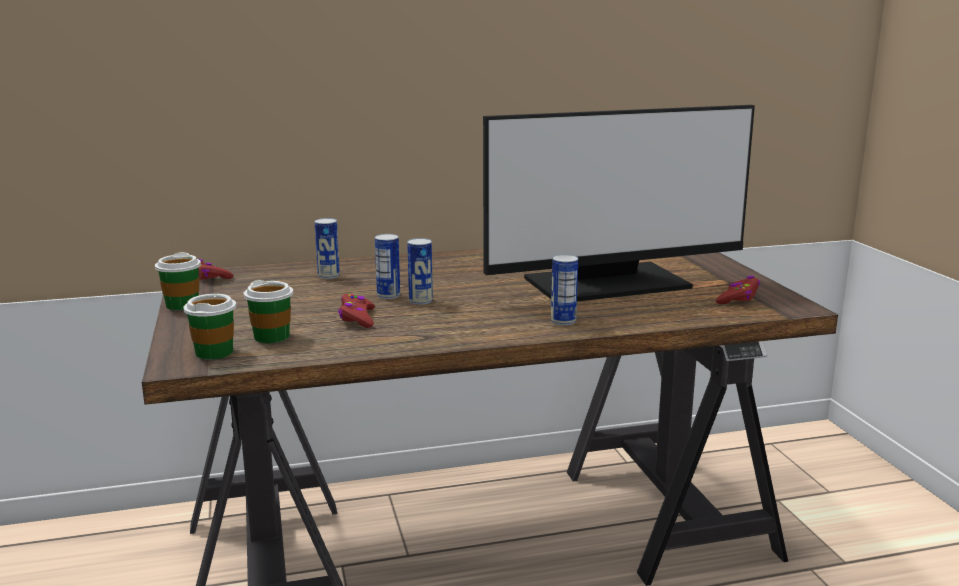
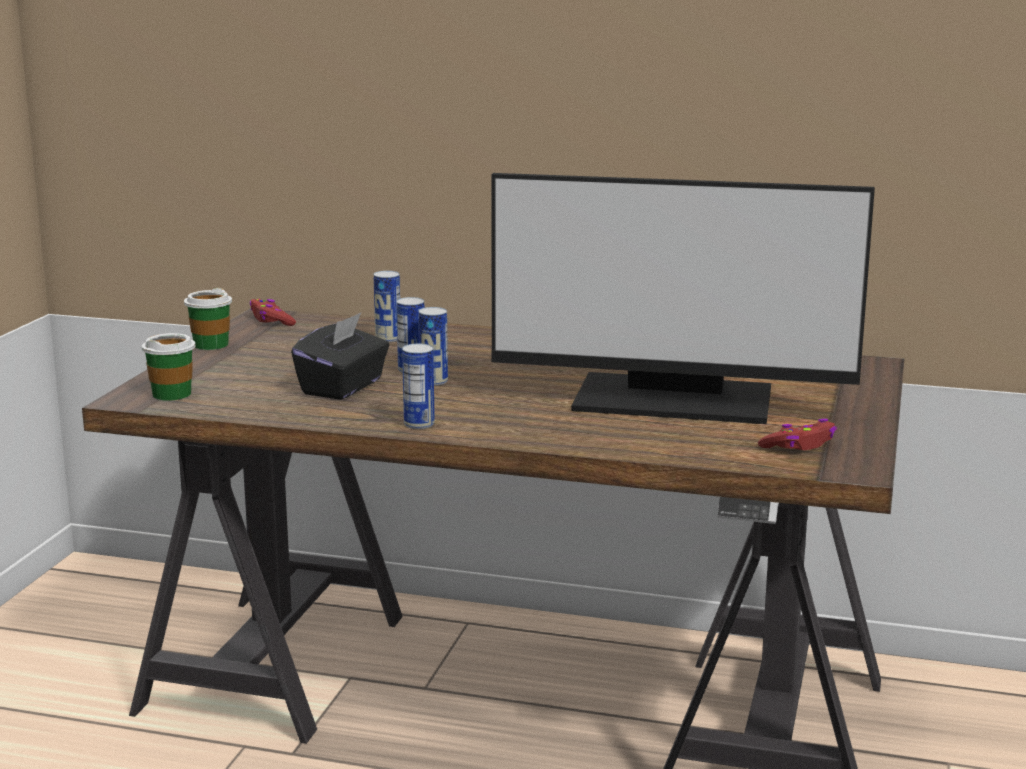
camera: 30 degrees right, 0 degrees up
(272, 337) = (240, 390): cup -> none
(357, 318) = (343, 387): red game controller -> black tissue box
(563, 321) = (541, 430): can -> can (419, 424)

